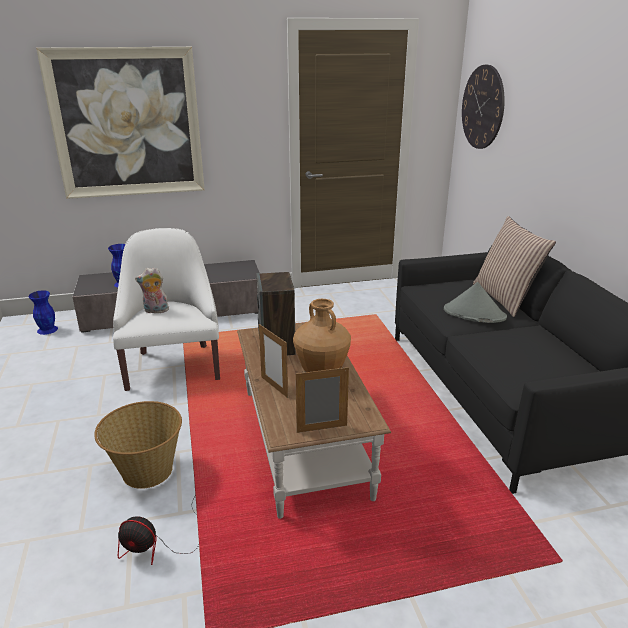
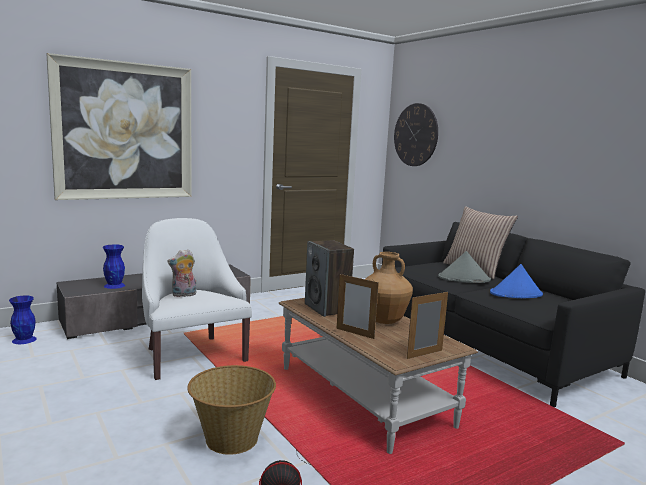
camera: 20 degrees left, 15 degrees down
(518, 347) = (516, 294): none -> blue hat

